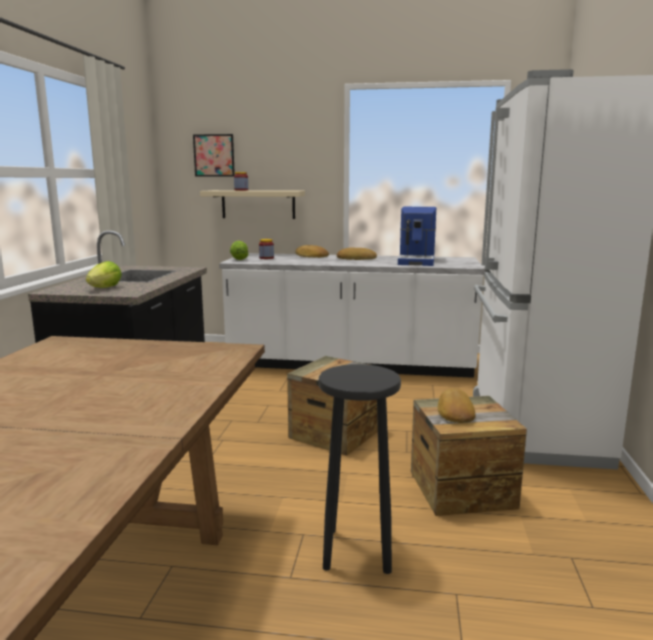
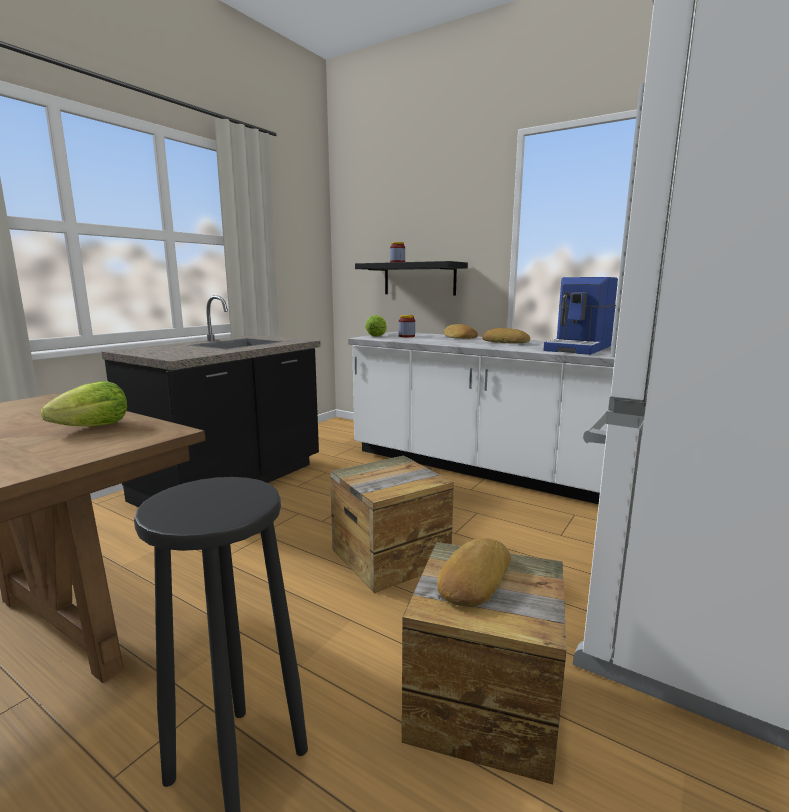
camera: 25 degrees right, 0 degrees up
(105, 288) = (172, 351): lettuce -> lettuce (94, 427)
(214, 155) = (379, 227): picture -> none
(258, 204) = (419, 279): beige shelf -> black shelf

